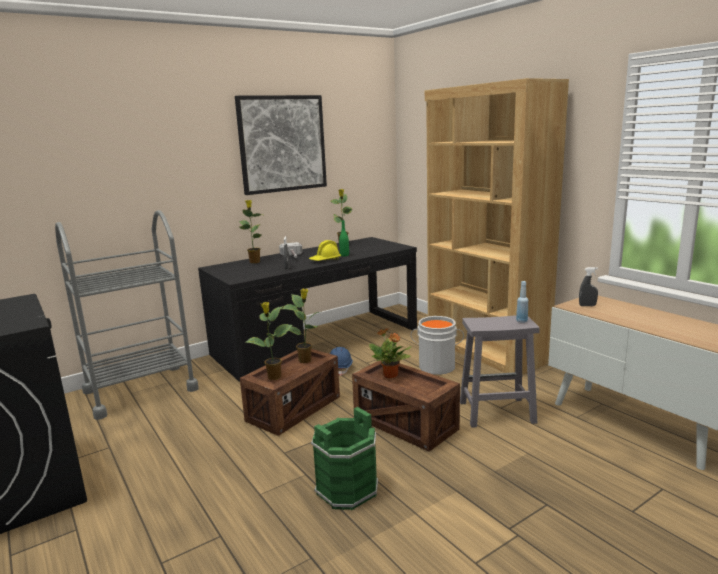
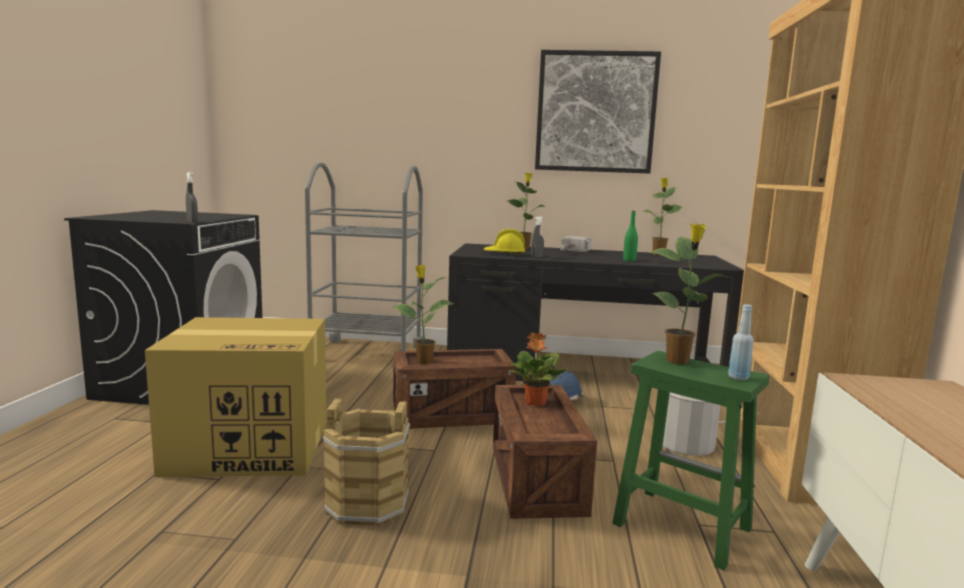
camera: 40 degrees right, 5 degrees down
(197, 502) = (252, 446): none -> cardboard box
(306, 360) = (480, 360): potted plant -> potted plant (678, 361)
(325, 260) = (595, 259): yellow hard hat -> yellow hard hat (504, 254)
(346, 489) = (368, 504): green bucket -> brown bucket
(495, 412) = (679, 525): grey stool -> green stool
(587, 305) = (895, 389): grey spray bottle -> grey spray bottle (192, 221)

